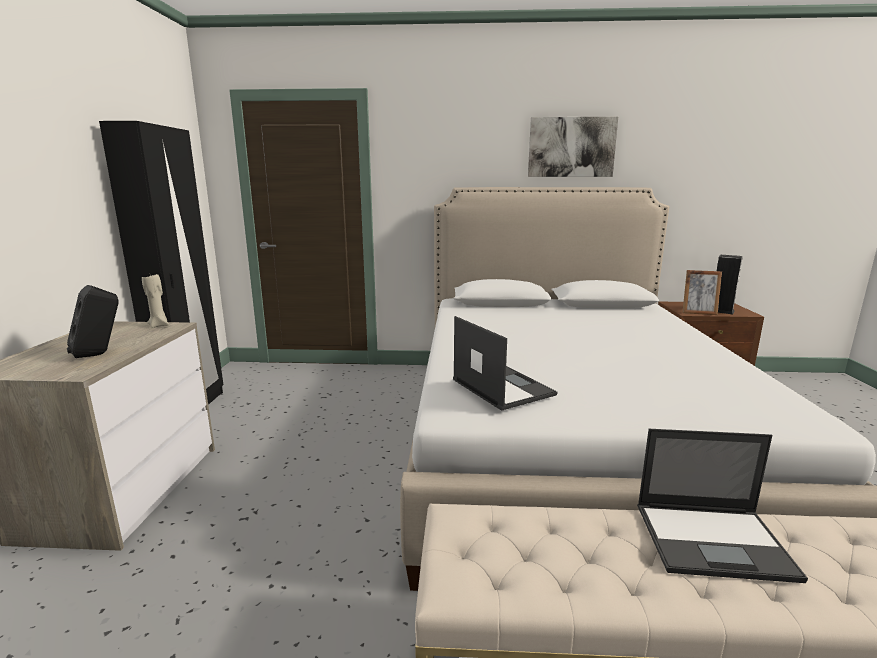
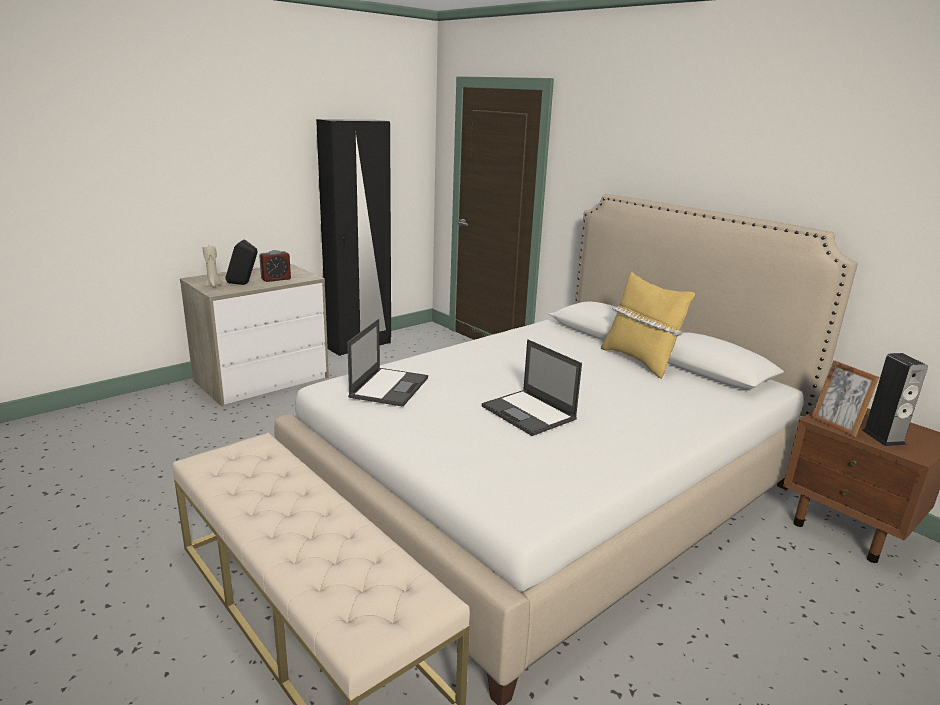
camera: 45 degrees right, 5 degrees up
(133, 338) = (276, 279): none -> alarm clock
(159, 325) = (304, 274): beige candle -> beige candle (214, 285)
(562, 311) = (639, 361): none -> yellow pillow
(571, 147) = (746, 161): picture -> none
(714, 540) = (328, 526): laptop -> laptop (529, 413)

